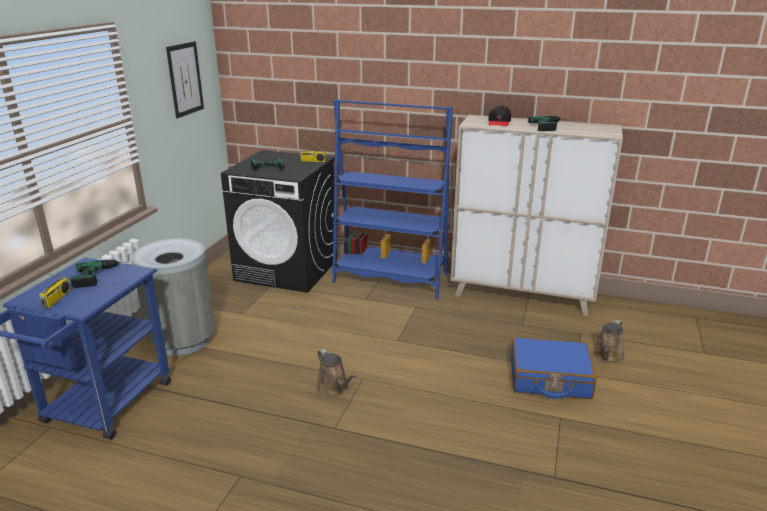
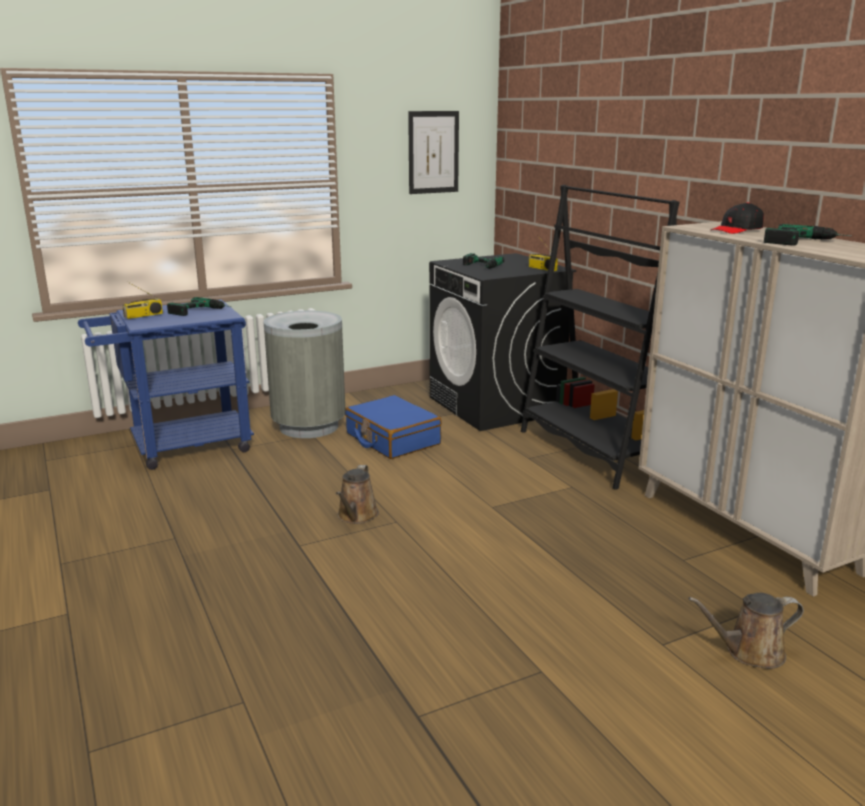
camera: 45 degrees right, 5 degrees down
(390, 278) = (594, 450): blue bookcase -> black bookcase
(549, 379) = (605, 629): blue suitcase -> blue suitcase (392, 439)

